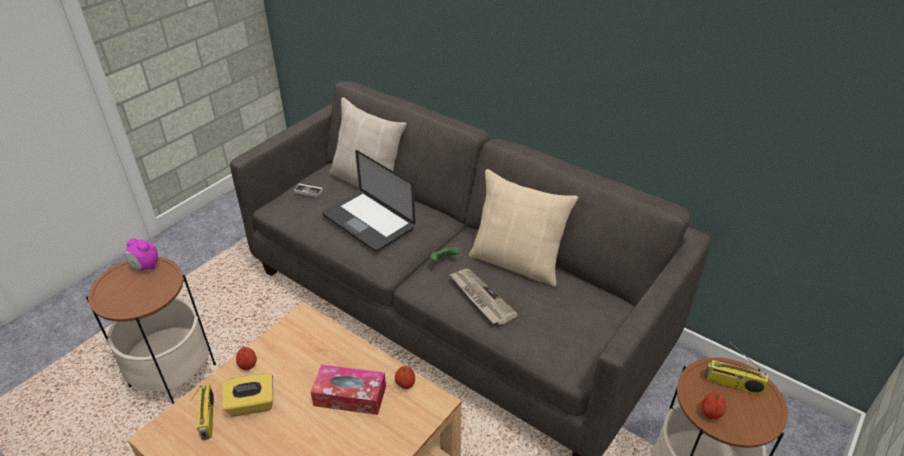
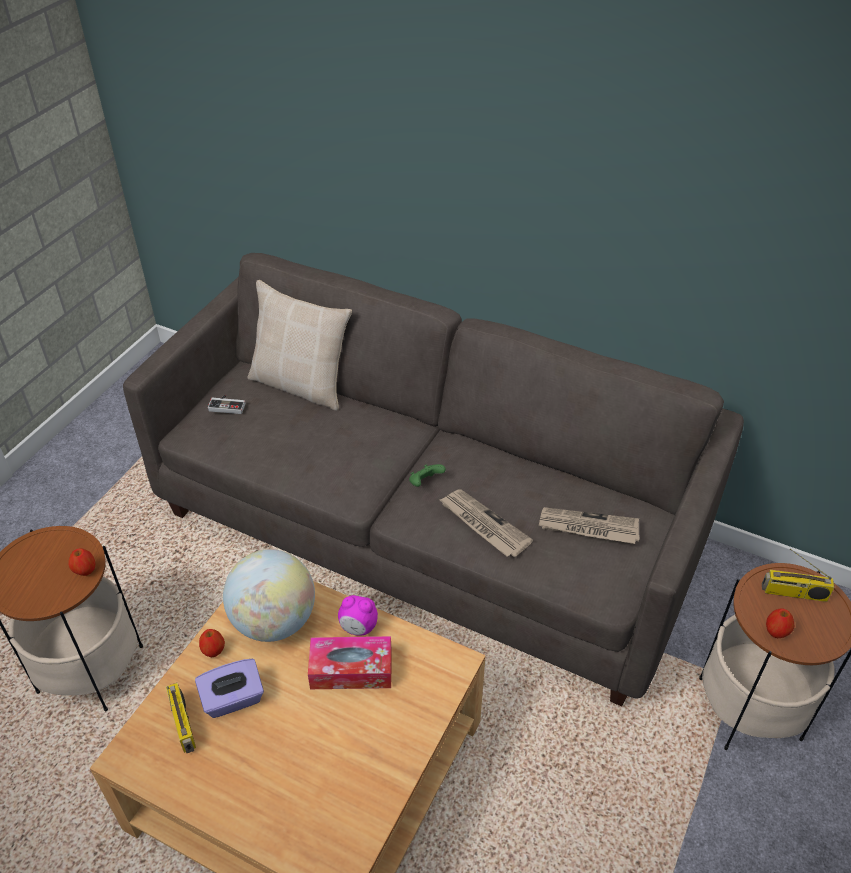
camera: 10 degrees left, 5 degrees up
(145, 267) = (49, 542): alarm clock -> alarm clock (358, 628)
(251, 404) = (233, 699): yellow tissue box -> purple tissue box
(301, 350) = (274, 621): none -> globe
(368, 222) = (318, 441): laptop -> none
(405, 384) = (414, 645): apple -> apple (85, 570)
(517, 262) = (515, 472): beige pillow -> none
(566, 311) = (588, 528): none -> newspaper

